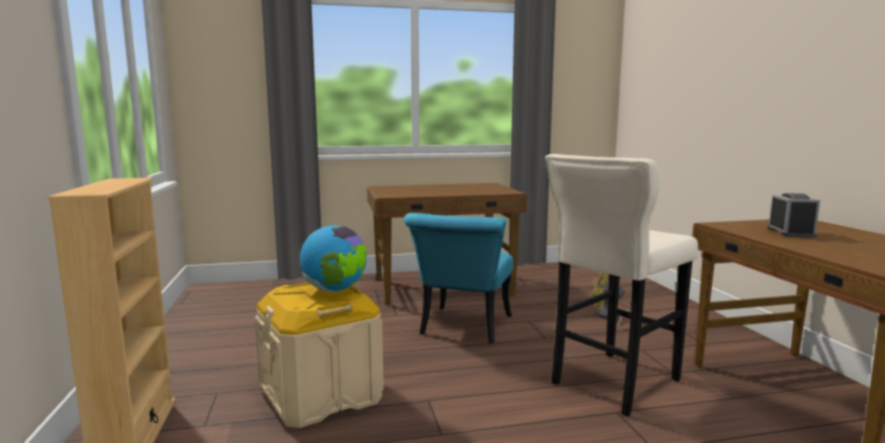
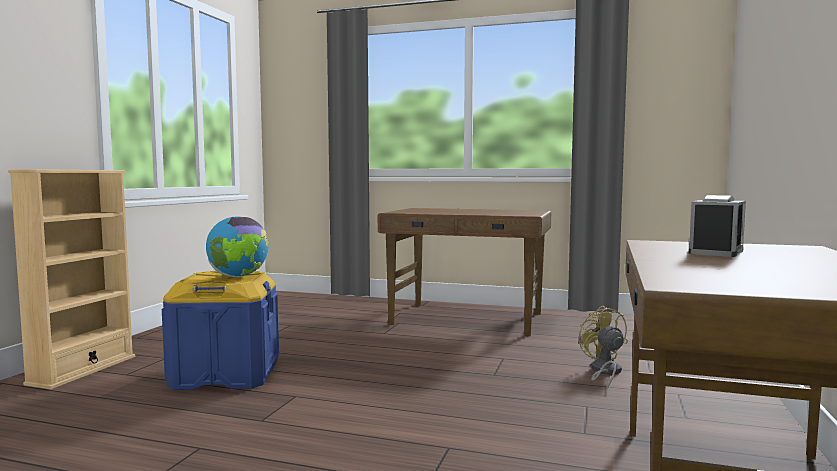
camera: 30 degrees right, 5 degrees down
(321, 395) = (225, 374): beige storage box -> blue storage box
(463, 329) = (424, 353): turquoise chair -> none
(612, 384) = (490, 425): beige stool -> none

